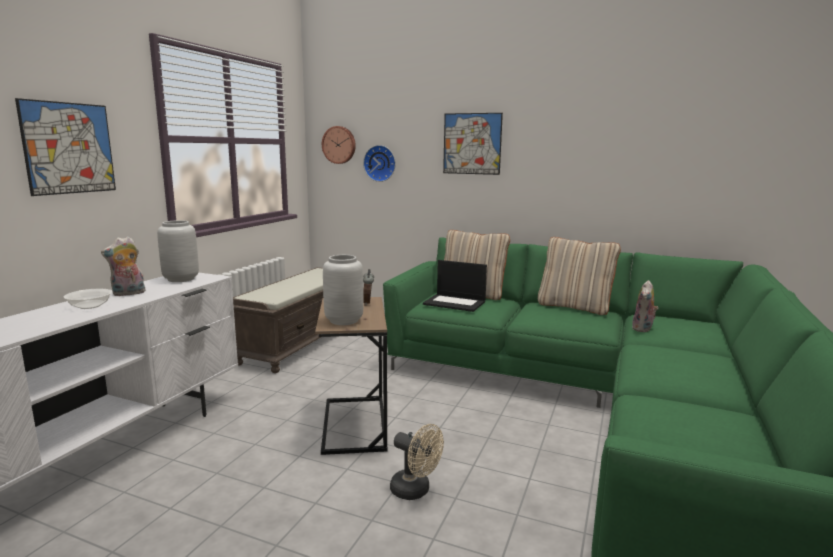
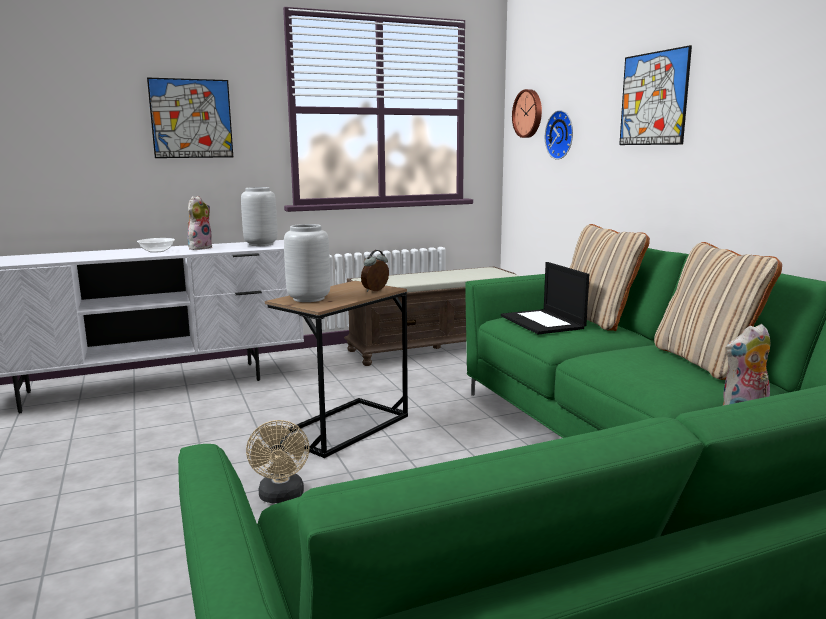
camera: 45 degrees right, 0 degrees up
(128, 294) = (200, 248): plush toy -> plush toy turned 105 degrees clockwise

